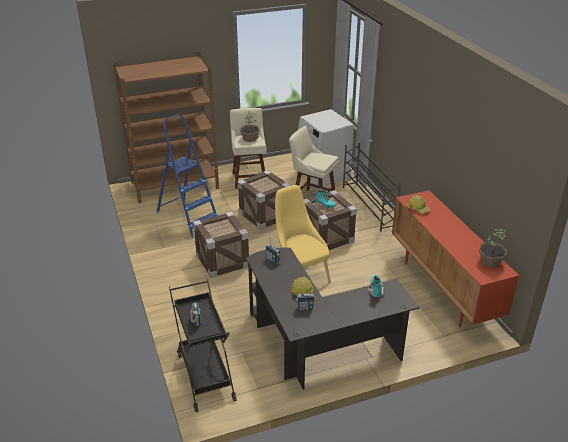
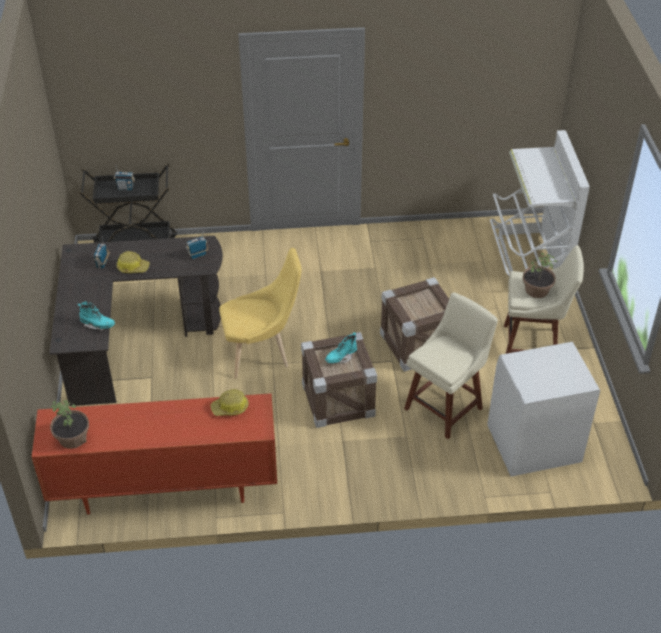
camera: 105 degrees right, 10 degrees up
(175, 185) = (527, 264): brown bookcase -> white shoe rack
(188, 218) = (432, 268): blue step ladder -> none
(222, 261) = (322, 288): crate -> none
(367, 207) = (407, 472): black shoe rack -> none

